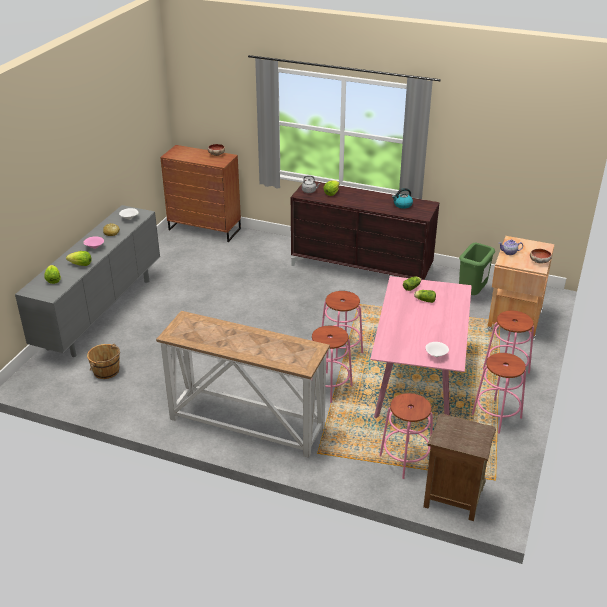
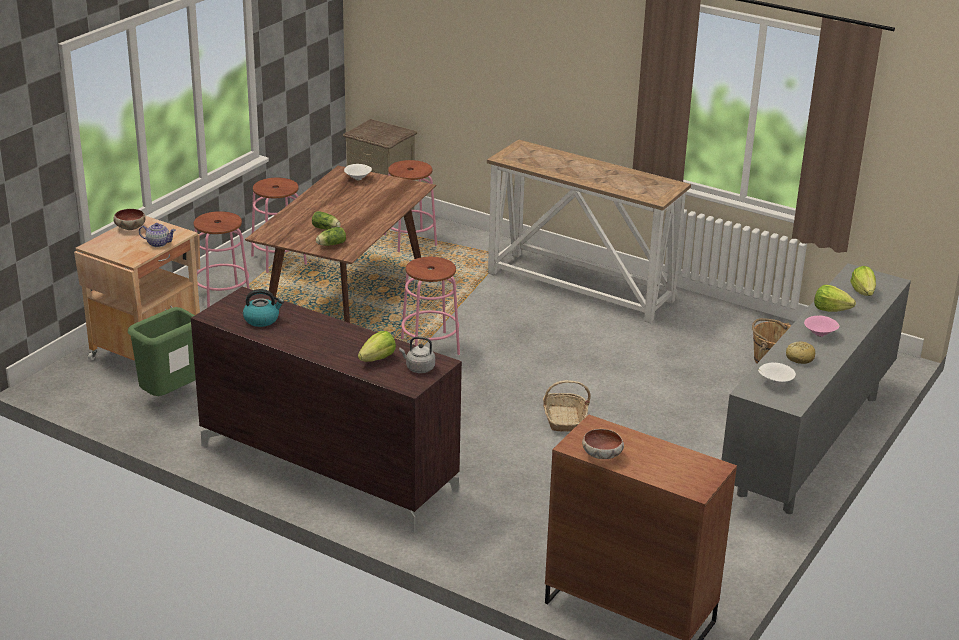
camera: 170 degrees left, 5 degrees down
(243, 310) = (564, 419): none -> basket
(328, 387) = (466, 308): pink stool -> none
(418, 381) = (345, 301): pink dining table -> brown dining table

